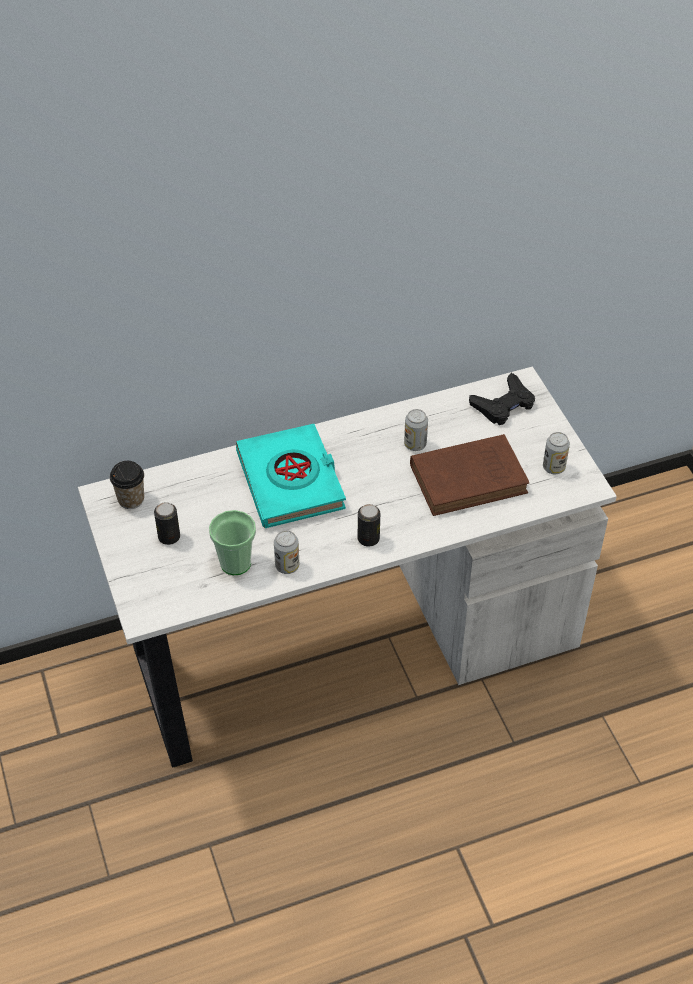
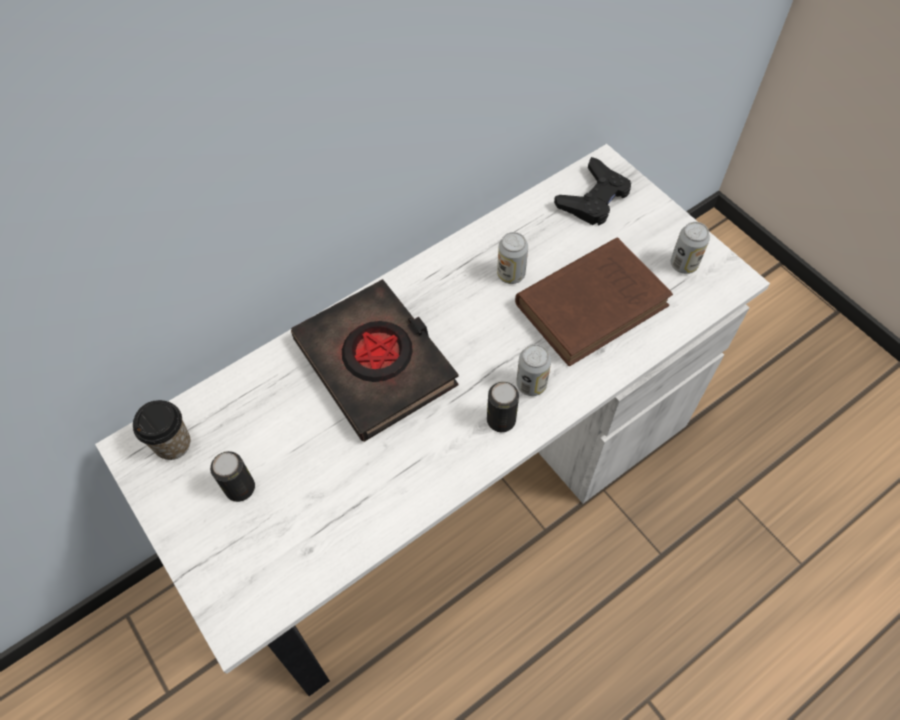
camera: 15 degrees left, 10 degrees up
(235, 563) = (341, 503): cup -> none
(287, 566) = (411, 489): can -> can (531, 384)
(291, 481) = (376, 363): turquoise book -> black book

